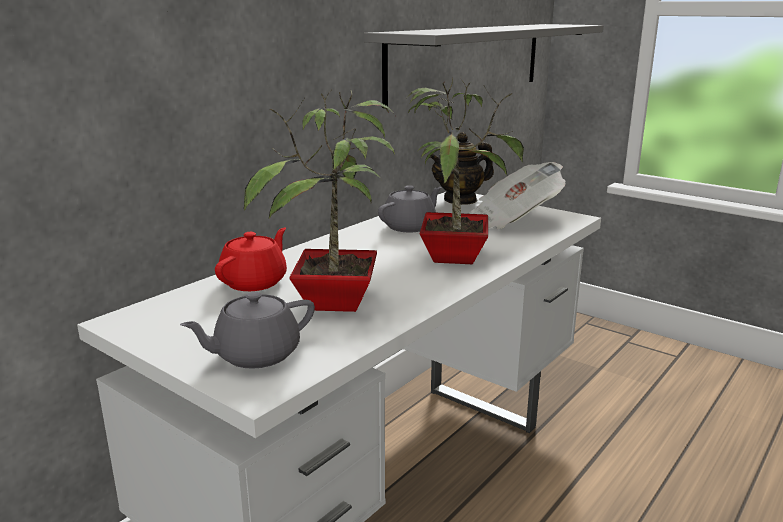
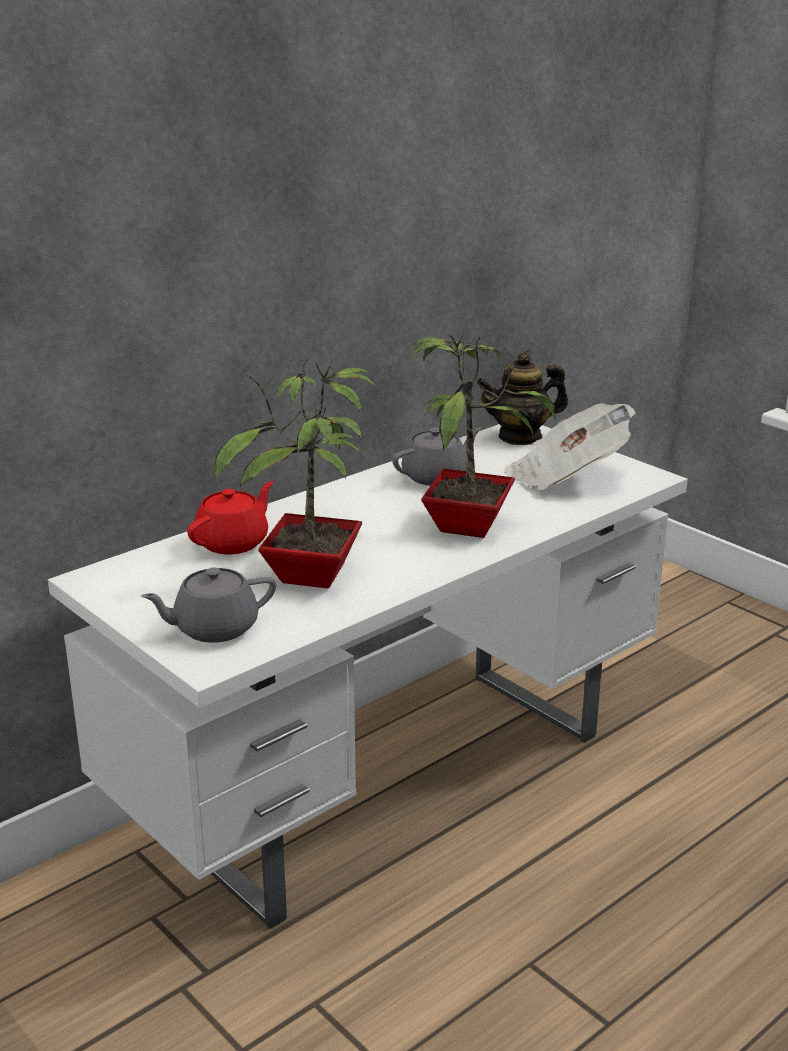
camera: 10 degrees right, 5 degrees up
(468, 60) = (551, 247): grey shelf -> none

